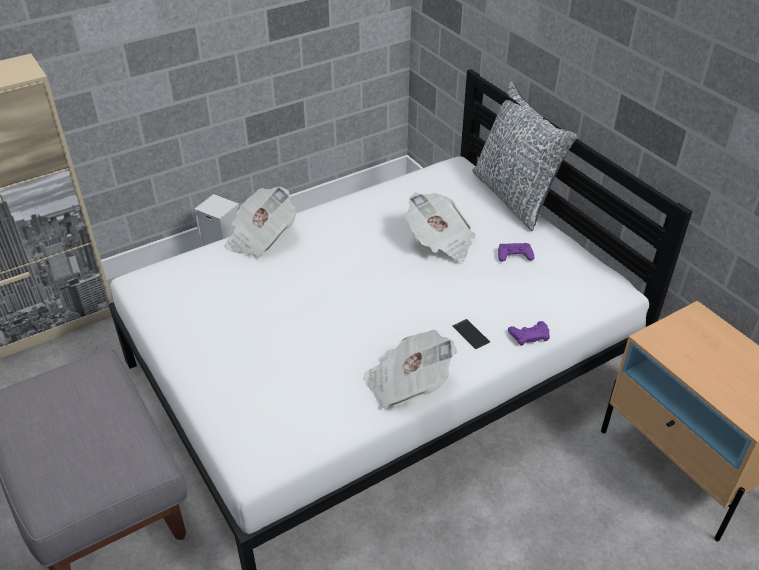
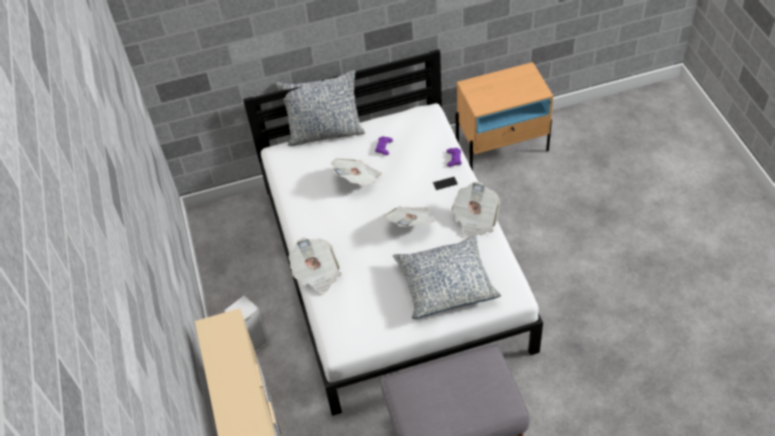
camera: 70 degrees left, 10 degrees up
(265, 370) = (446, 284): none -> pillow
(373, 310) = (411, 224): none -> newspaper

